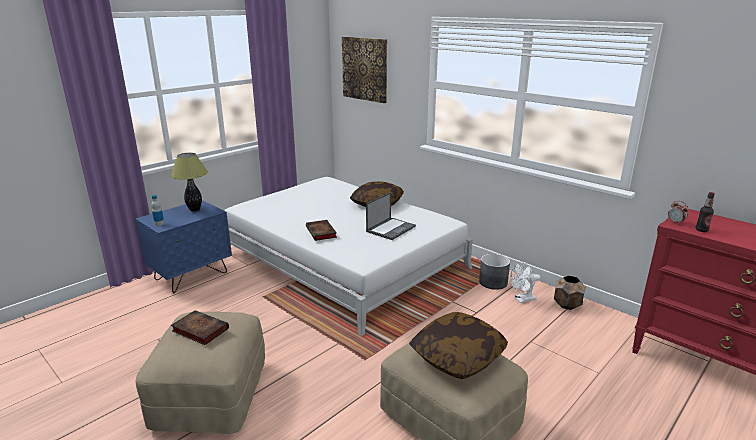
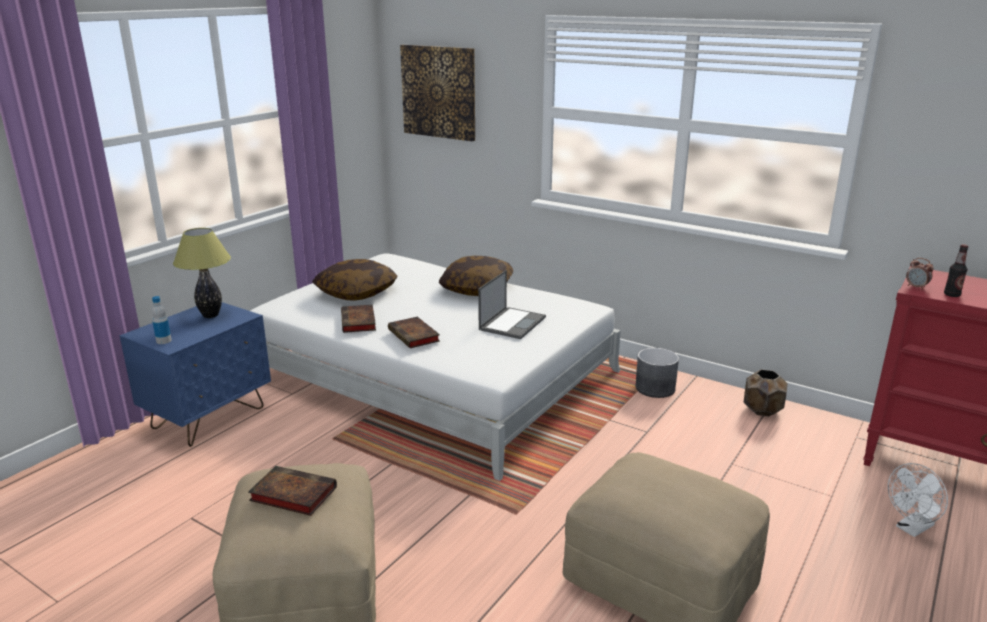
camera: 10 degrees left, 0 degrees up
(289, 221) = (359, 322): none -> book
(457, 356) = (677, 492): pillow -> pillow (356, 292)
(522, 299) = (702, 408): white fan -> white fan (911, 529)

